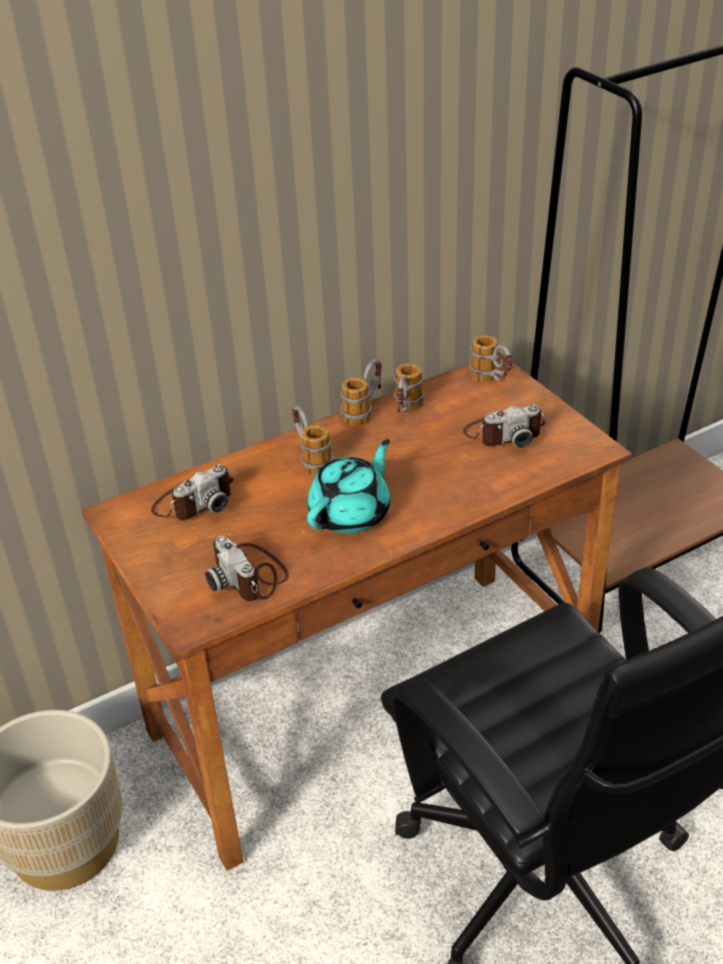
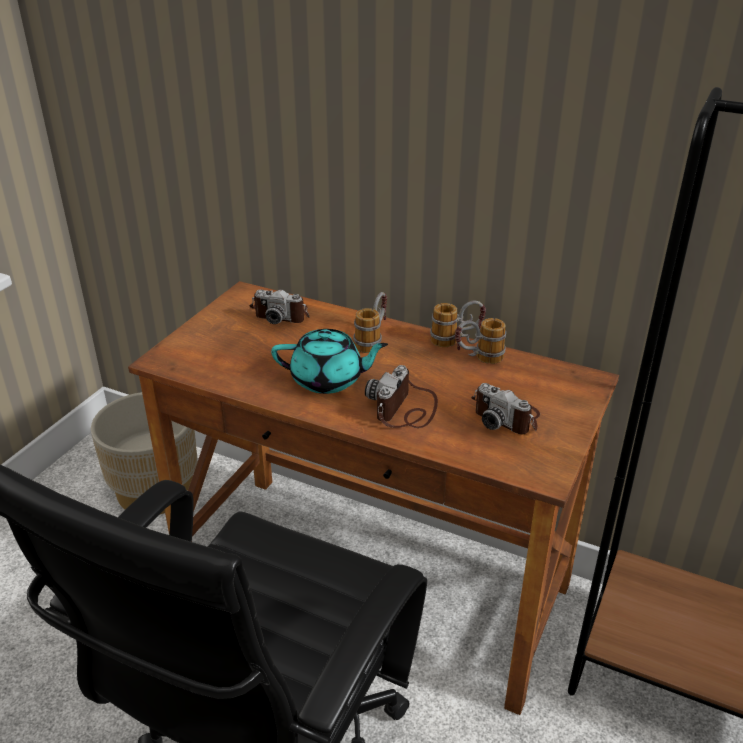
camera: 55 degrees right, 5 degrees down
(250, 575) = (225, 364): camera -> camera (405, 409)
(492, 380) = (572, 385): mug -> none

